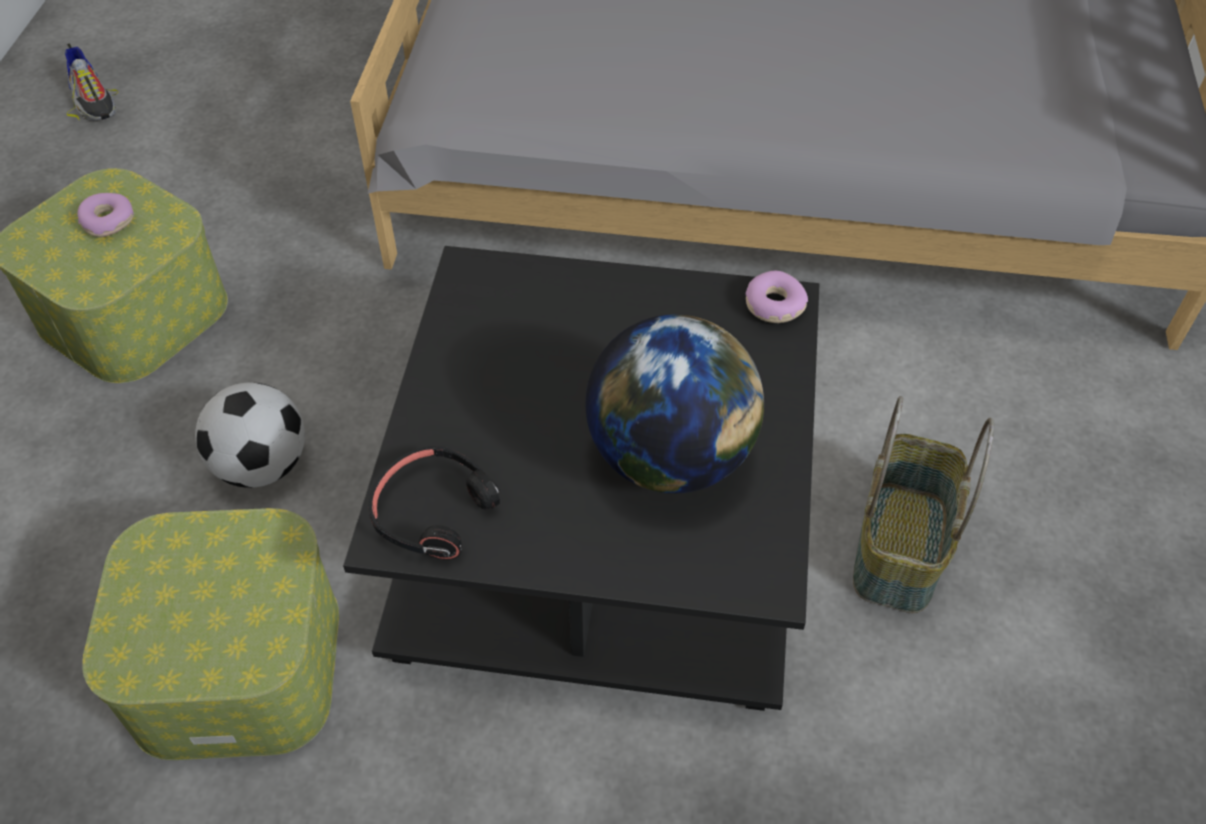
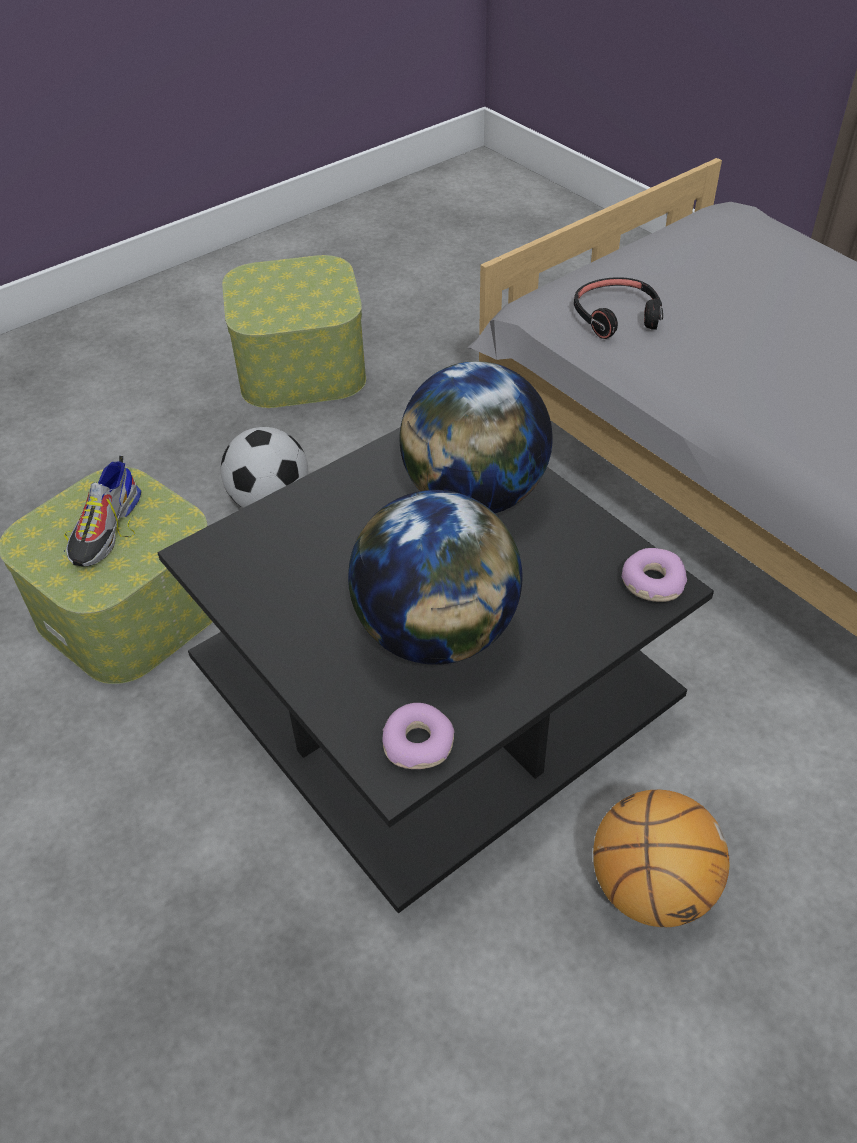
camera: 45 degrees right, 5 degrees down
(93, 98) = (415, 229): shoe -> shoe (106, 529)
(108, 221) = (305, 288): donut -> donut (418, 743)
(433, 511) = (244, 557): black headphones -> black headphones (616, 316)
(565, 323) = (474, 496): none -> globe
(901, 549) = (650, 888): basket -> basketball

